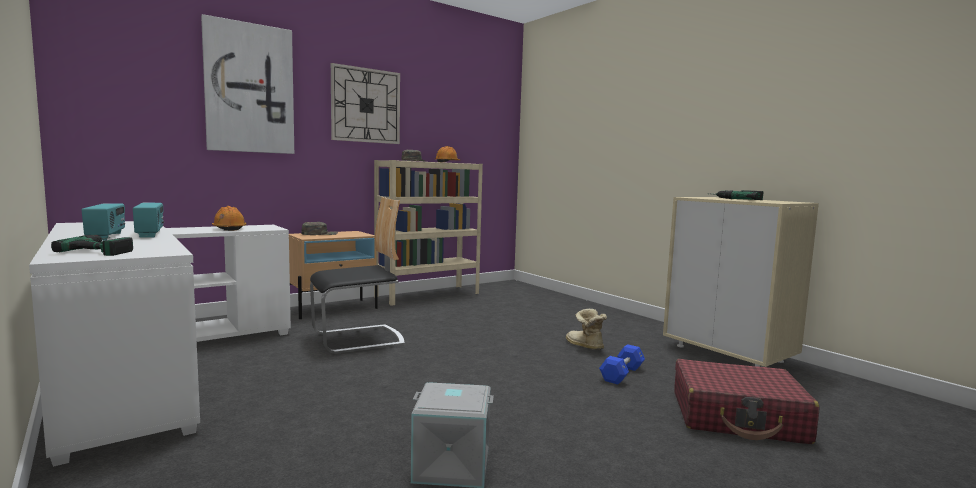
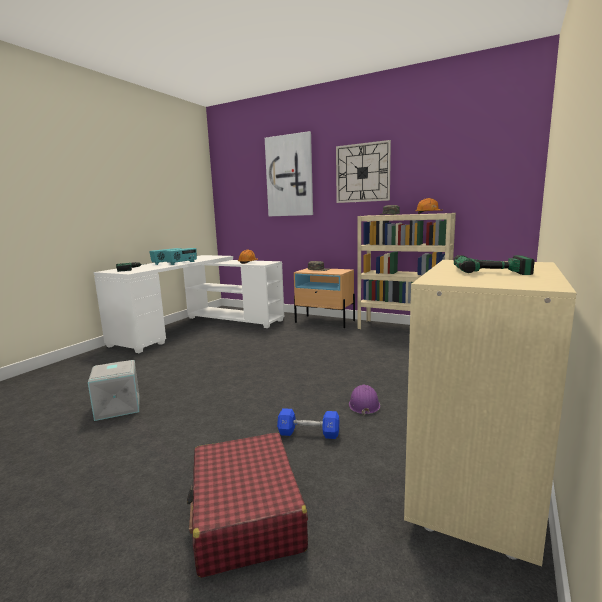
camera: 65 degrees right, 5 degrees up
(358, 339) = (278, 341): chair -> none
(584, 346) = (364, 404): boot -> purple hard hat

